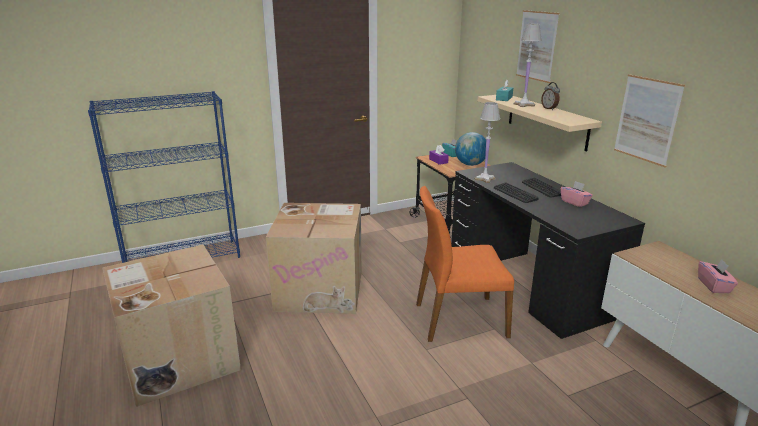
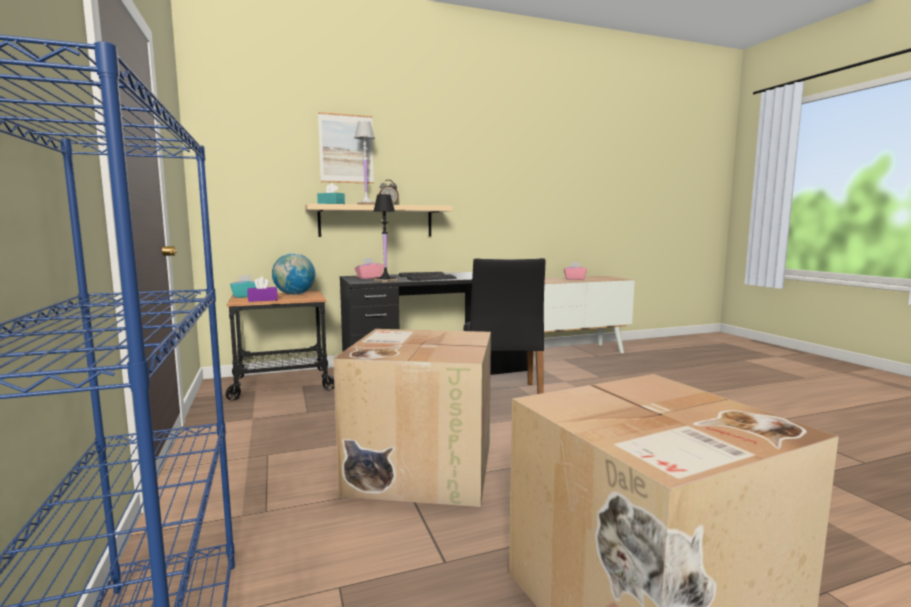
camera: 85 degrees left, 15 degrees down
(459, 319) = (502, 397): orange chair -> black chair
(484, 179) = (385, 280): white table lamp -> black table lamp
(574, 202) = (459, 274): pink tissue box -> pink tissue box (369, 278)
(647, 119) = (480, 196): picture -> none

